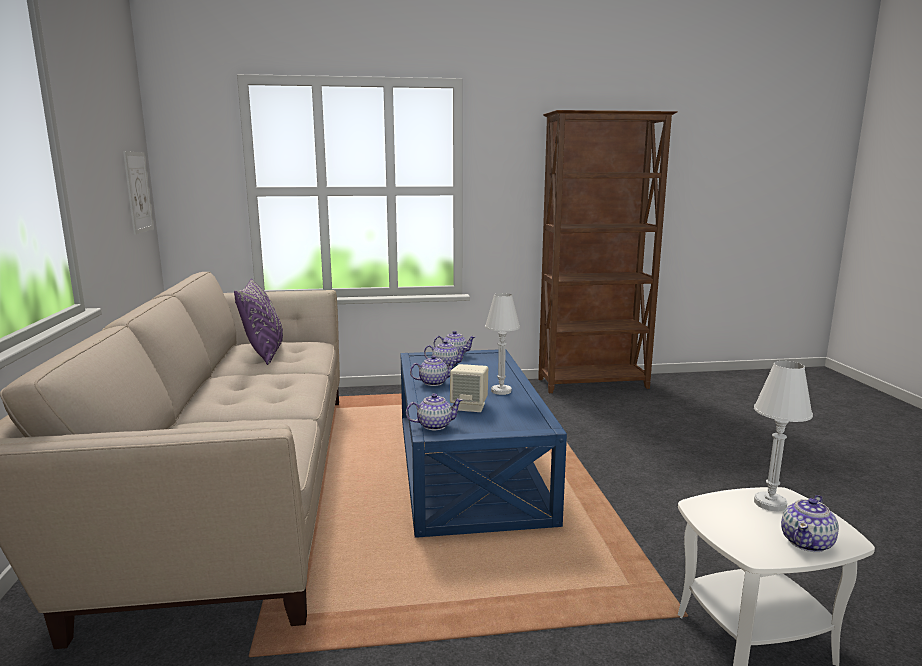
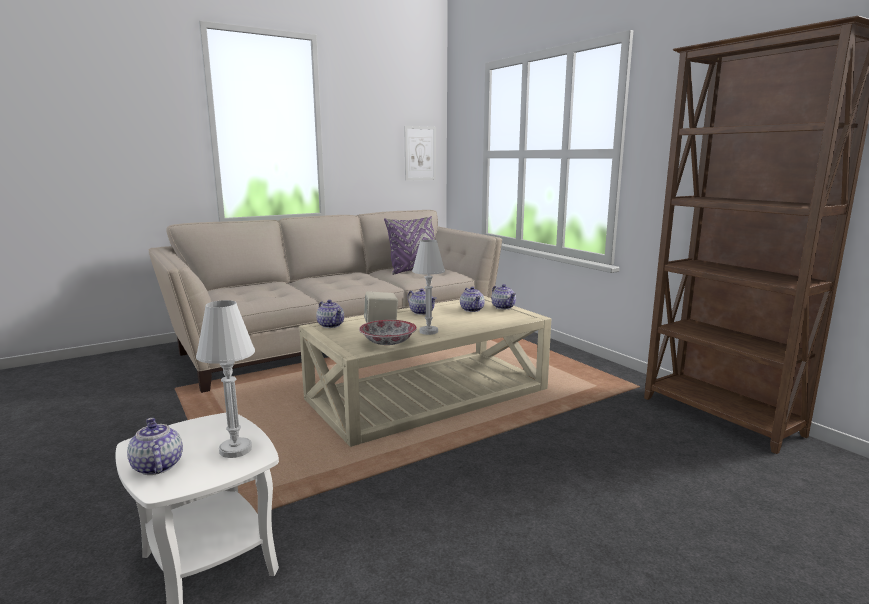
camera: 65 degrees right, 0 degrees up
(467, 466) = (427, 394): blue coffee table -> beige coffee table
(524, 409) = (388, 342): none -> bowl
(807, 542) = (157, 466): teapot -> teapot turned 45 degrees clockwise

